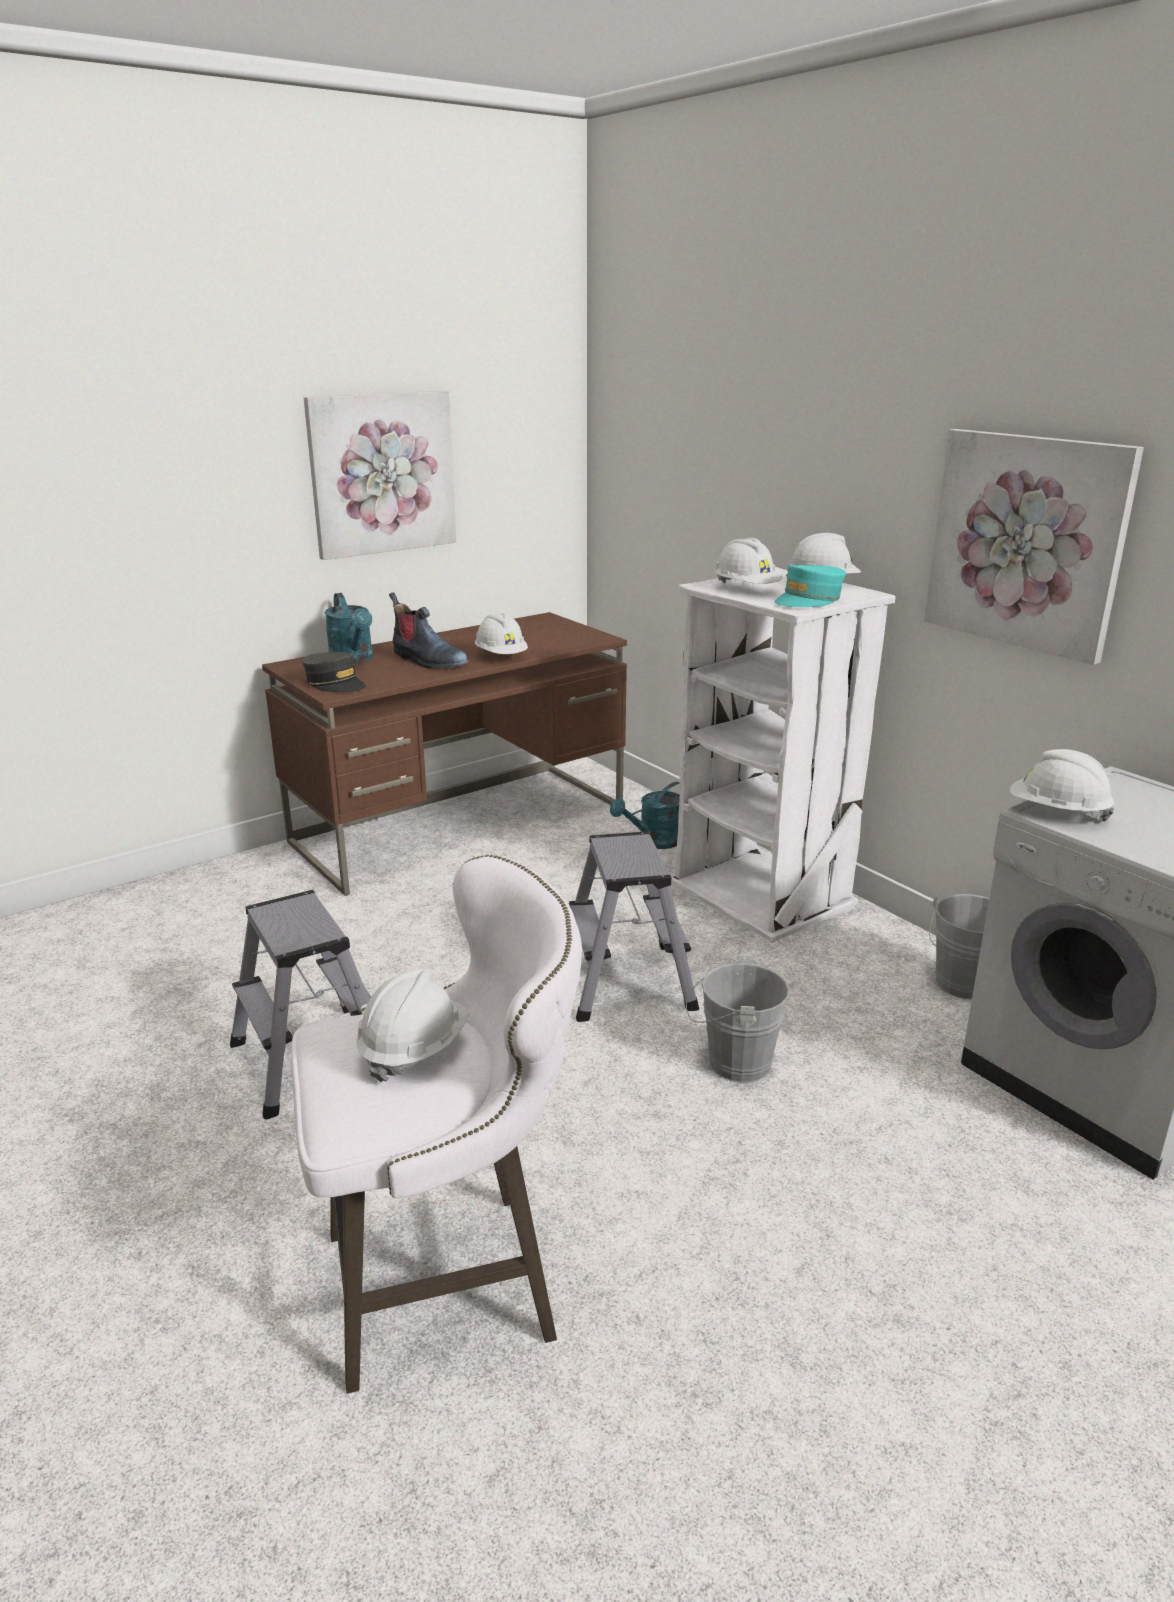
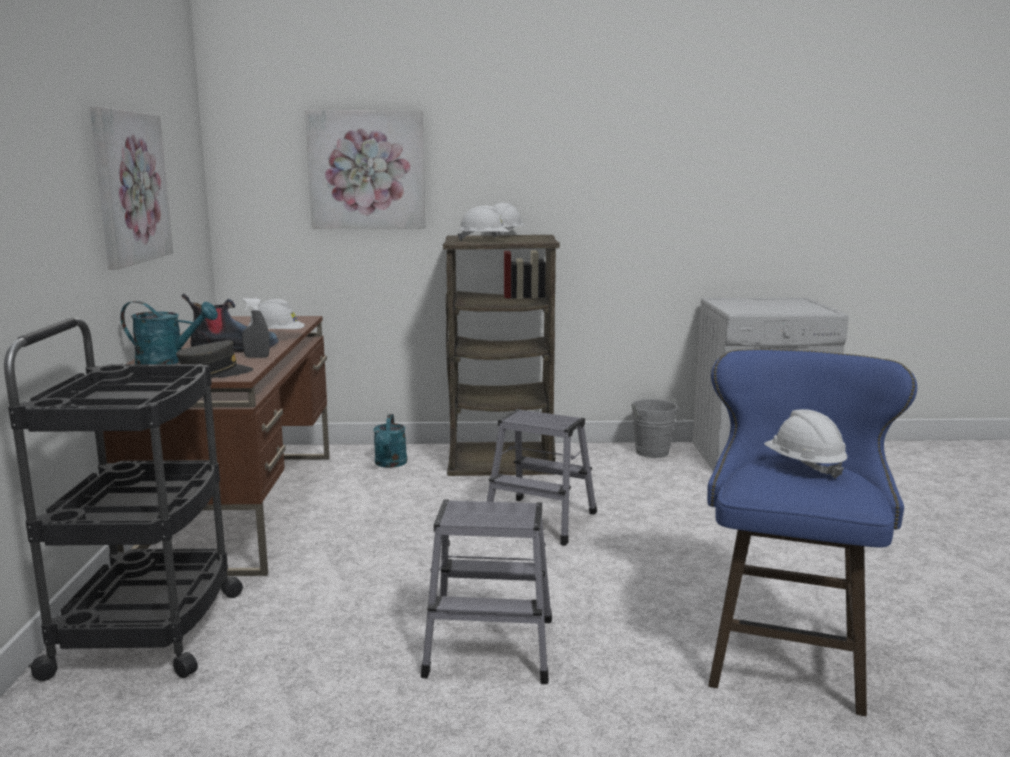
camera: 55 degrees left, 10 degrees down
(215, 895) = (148, 632): none -> black cart
(411, 676) = (257, 356): none -> grey spray bottle
(452, 1282) = (786, 655): white stool -> blue stool
(732, 1062) = (657, 520): grey bucket -> none
(763, 894) = (501, 460): white bookcase -> brown bookcase
(809, 600) = (534, 238): turquoise cap -> none
(1027, 542) = (630, 189): picture -> picture (367, 170)
(1057, 813) = (741, 311): white hard hat -> none

